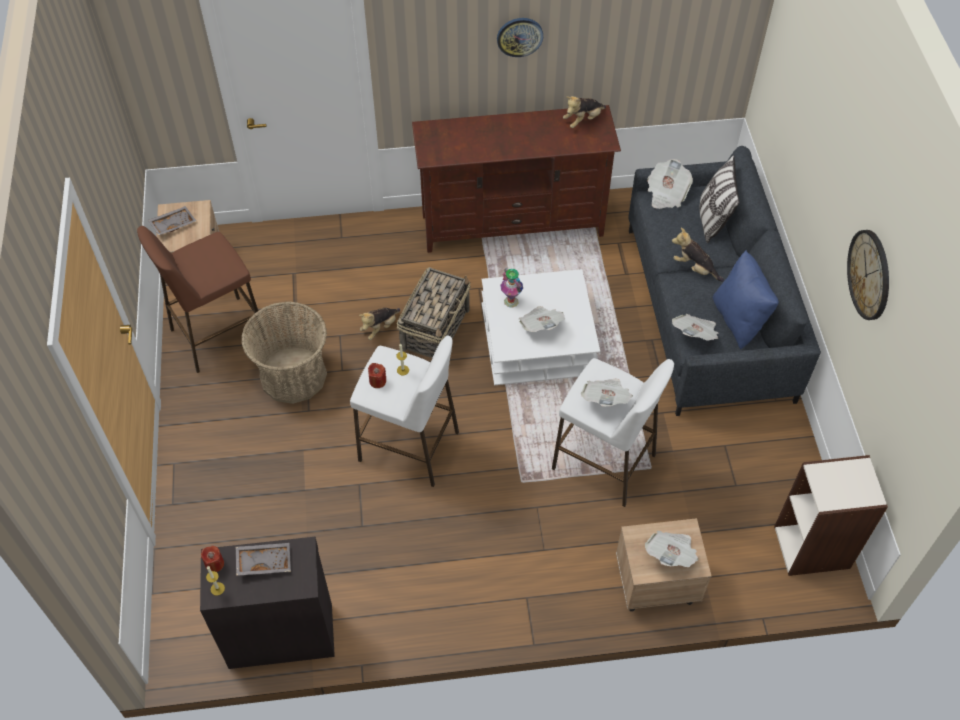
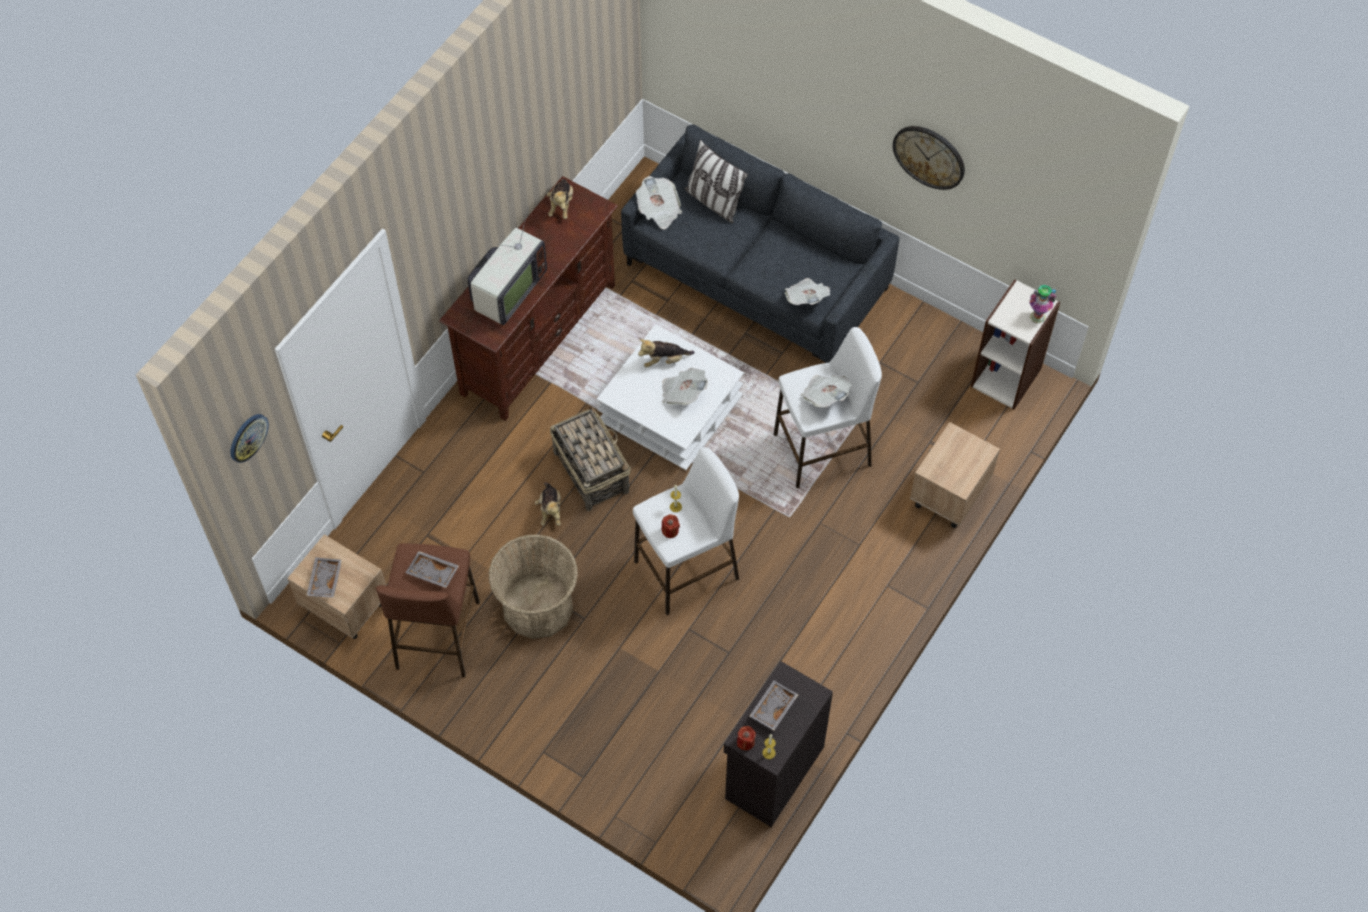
camera: 50 degrees left, 5 degrees up
(208, 264) = (432, 573): none -> grey tray
(475, 140) = (507, 292): none -> television
(511, 301) = (639, 395): vase -> vase (1037, 316)
(519, 36) = (493, 179): wall clock -> wall clock (248, 437)
(671, 554) = (963, 459): newspaper -> none
(694, 268) = (747, 250): plush toy -> plush toy (664, 360)
(739, 319) = (819, 261): blue pillow -> none

